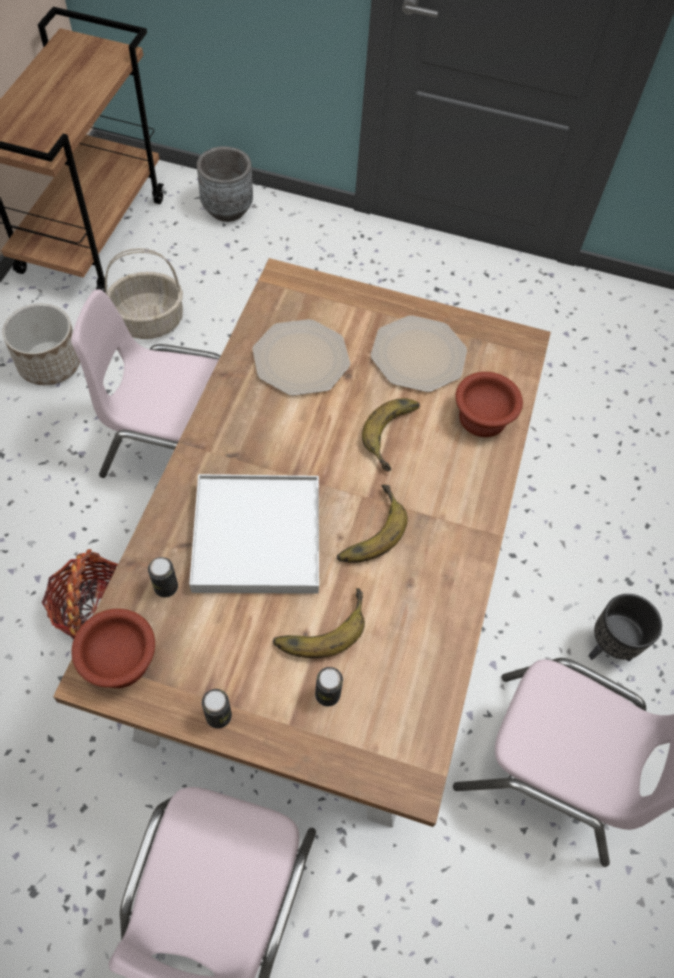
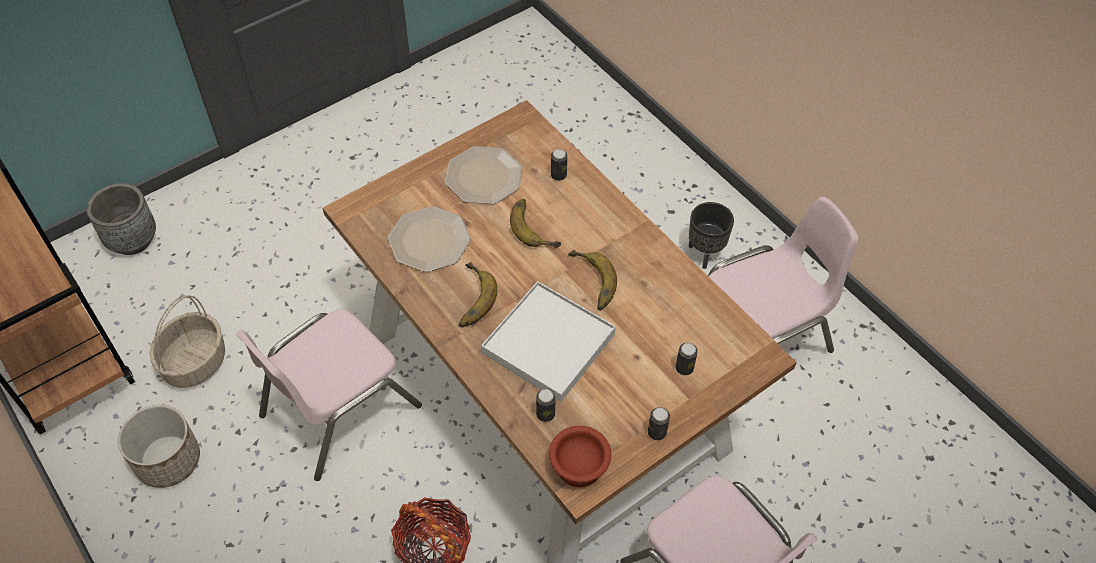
camera: 50 degrees left, 5 degrees down
(319, 624) = (636, 346): banana -> banana (469, 298)
(481, 416) = (558, 175): brown bowl -> can

